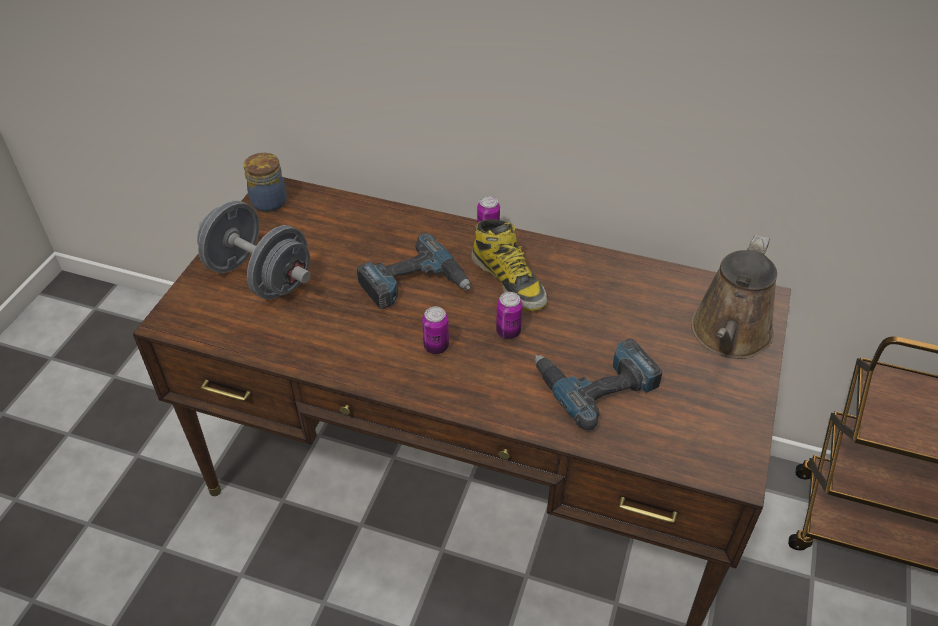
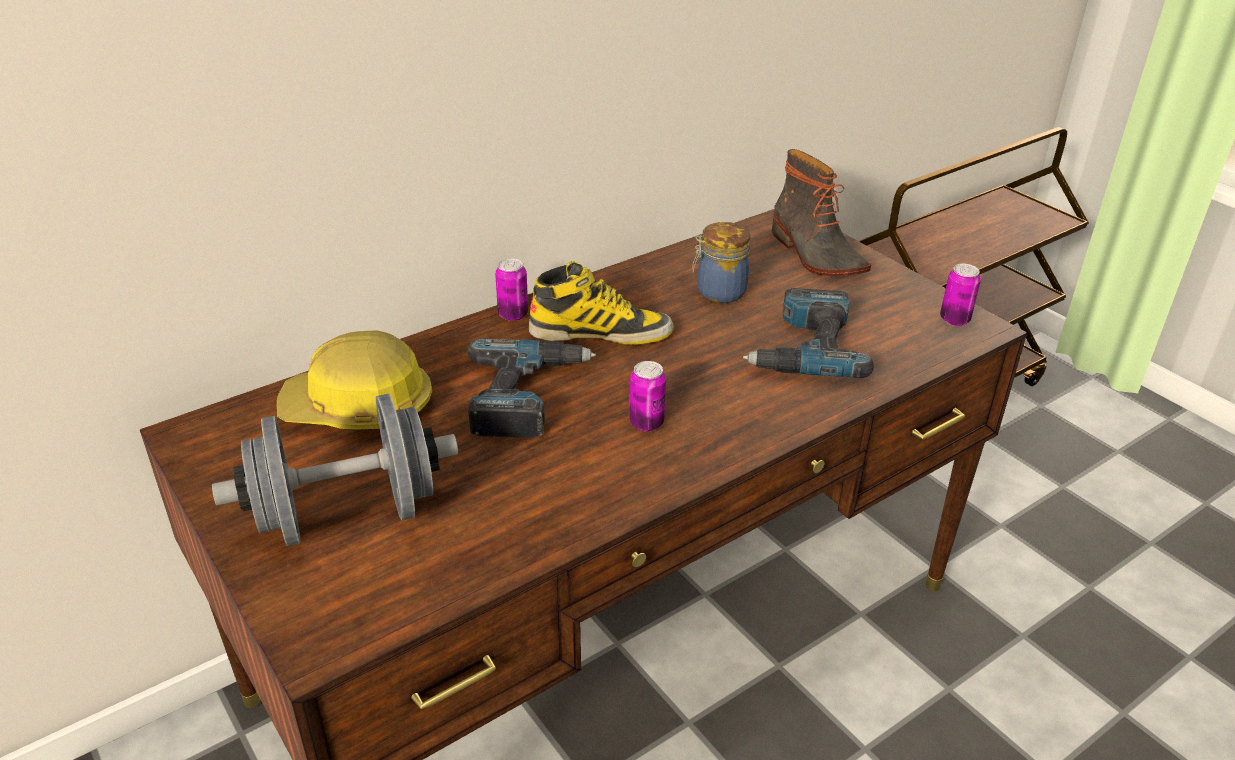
camera: 55 degrees left, 10 degrees down
(268, 201) = (205, 448): jar -> jar (718, 292)
(344, 229) = (359, 407): none -> hard hat
(508, 332) = (677, 366): can -> can (954, 319)
(729, 335) = (815, 255): brown watering can -> boot

